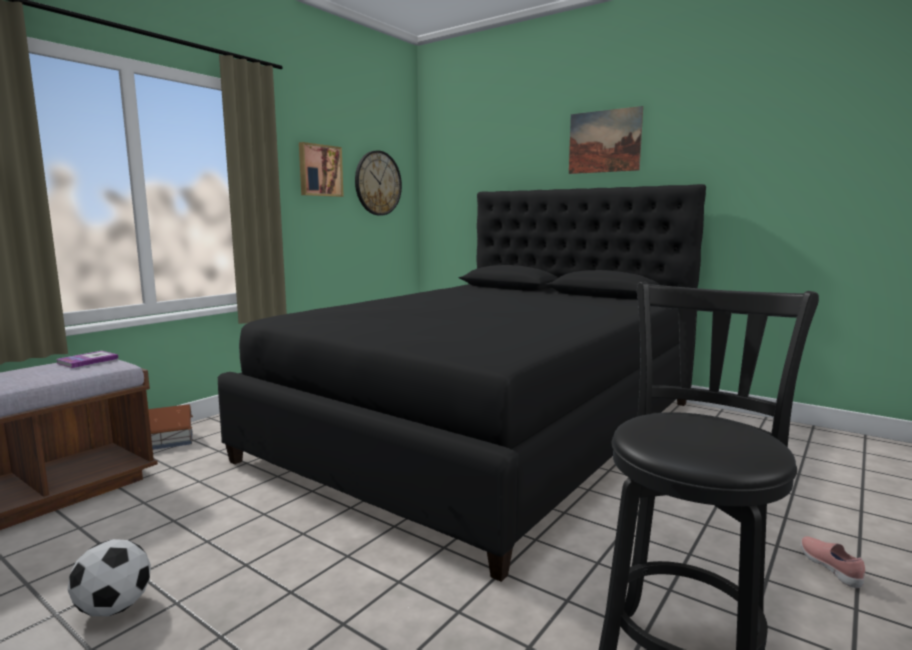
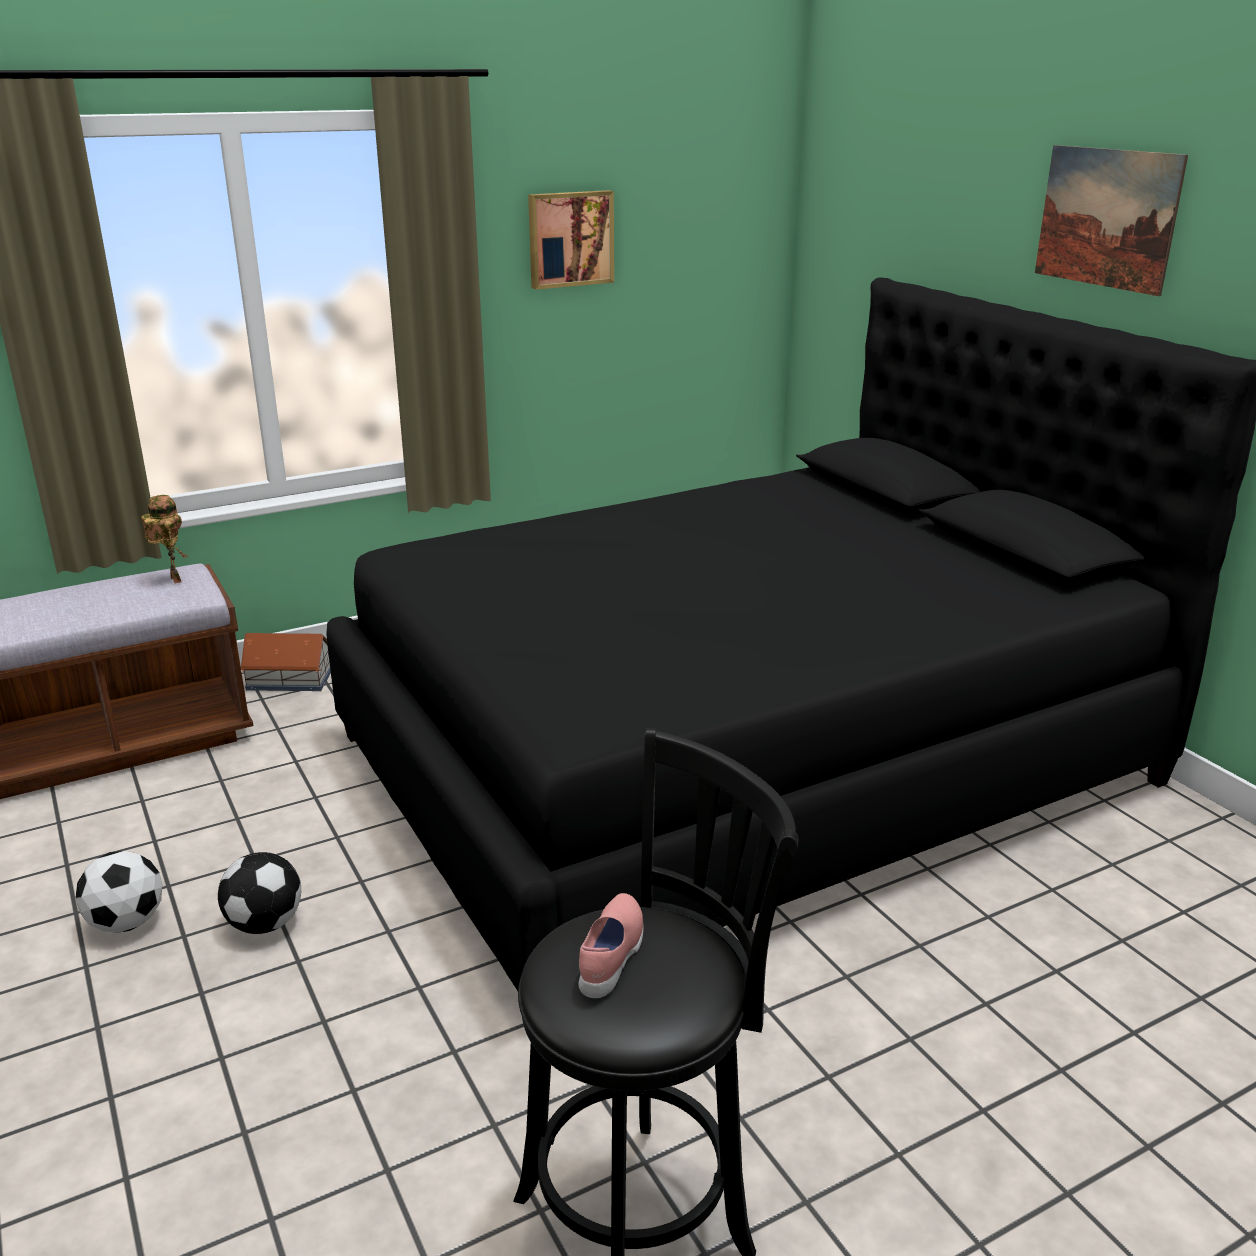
camera: 25 degrees right, 15 degrees up
(87, 361) = (173, 579): book -> toy robot
(244, 576) = (264, 923): none -> football
(378, 183) = (695, 244): wall clock -> none
(830, 568) = (1023, 1175): pink shoe -> pink shoe (612, 957)

